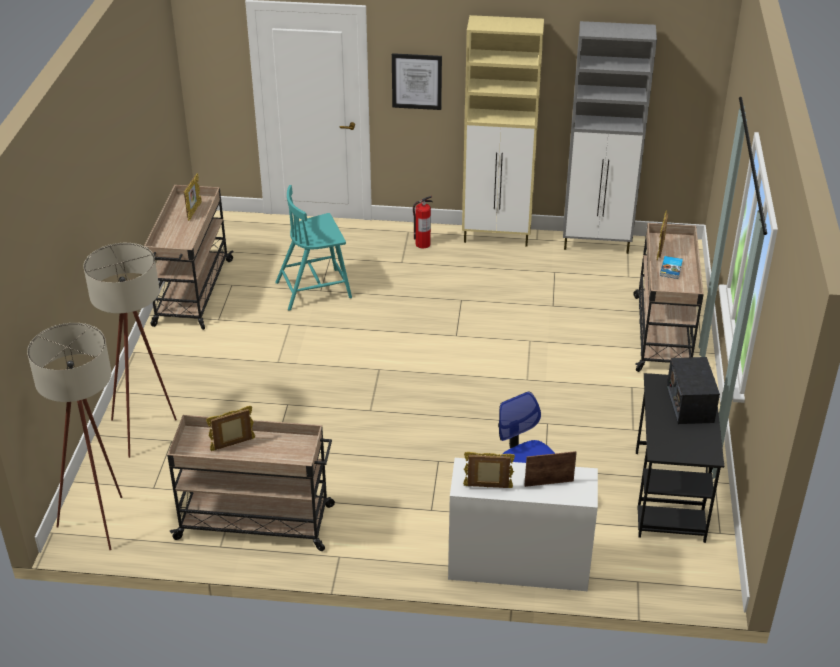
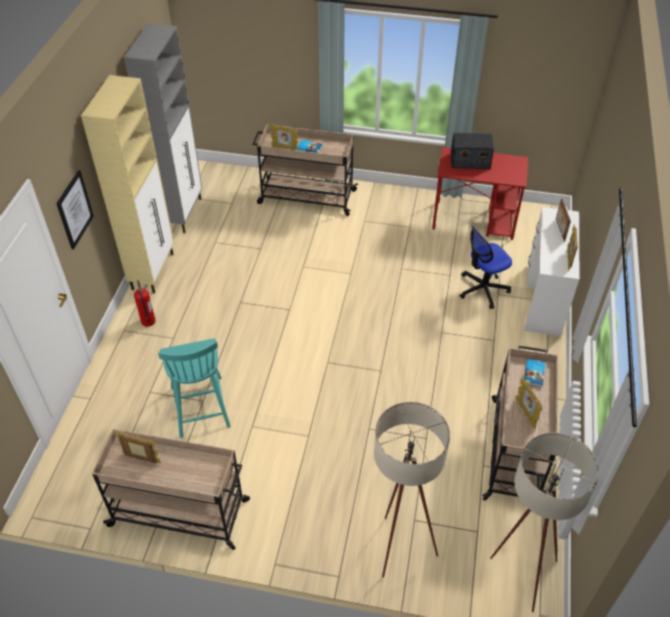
camera: 85 degrees left, 10 degrees up
(291, 456) = (534, 374): none -> book
(669, 496) = (474, 220): black desk -> red desk

